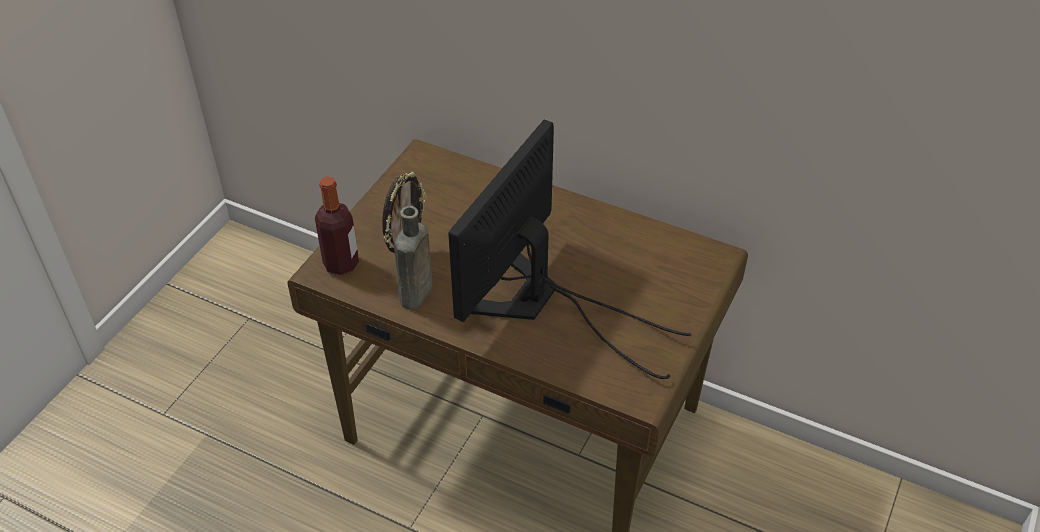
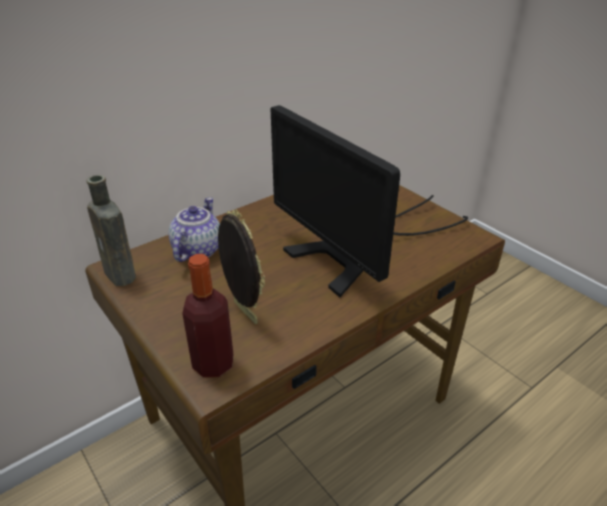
camera: 65 degrees left, 10 degrees down
(415, 297) = (299, 322): brown bottle -> brown bottle (121, 276)
(476, 192) = (196, 250): none -> teapot

